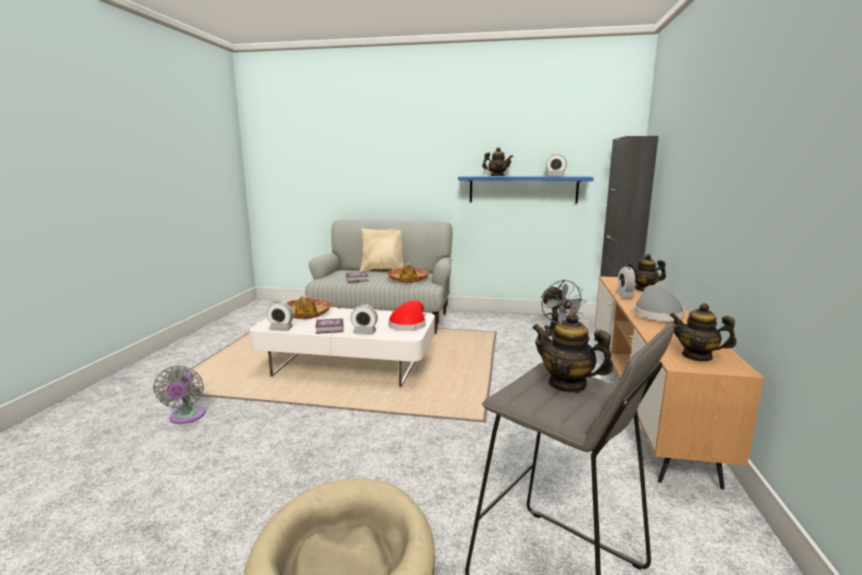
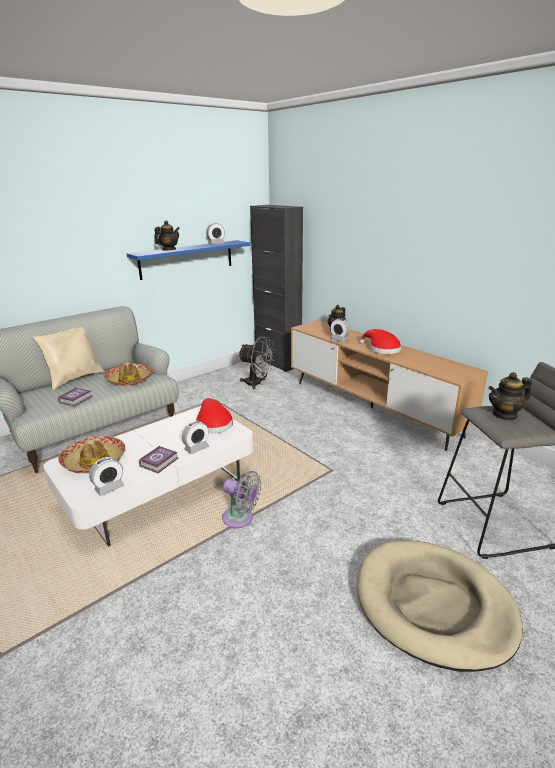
camera: 50 degrees left, 10 degrees up
(186, 417) = (112, 641): grey fan -> grey fan (240, 519)
(655, 314) = (382, 349): grey hat -> red hat
(697, 356) = (451, 370): teapot -> none

